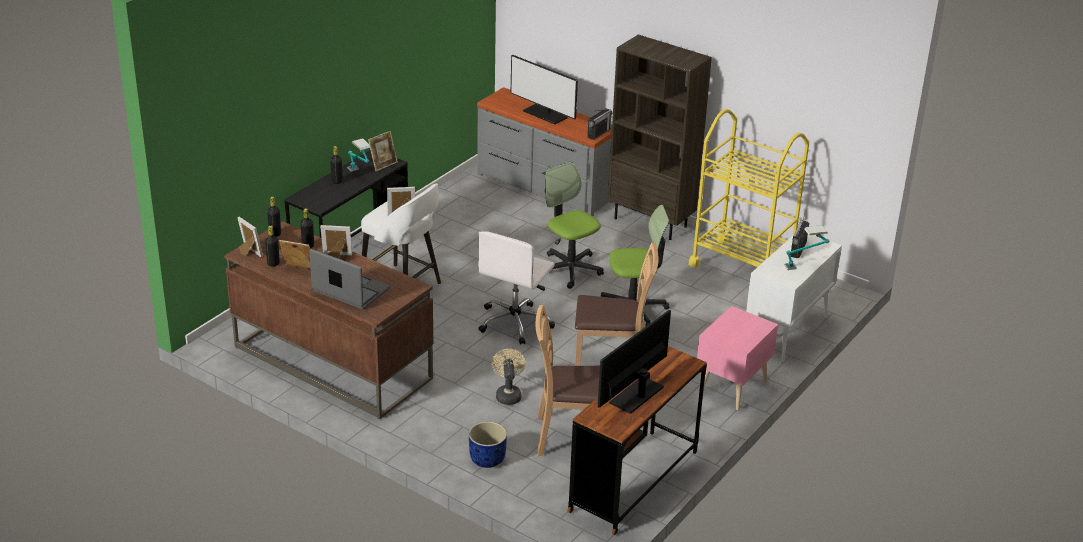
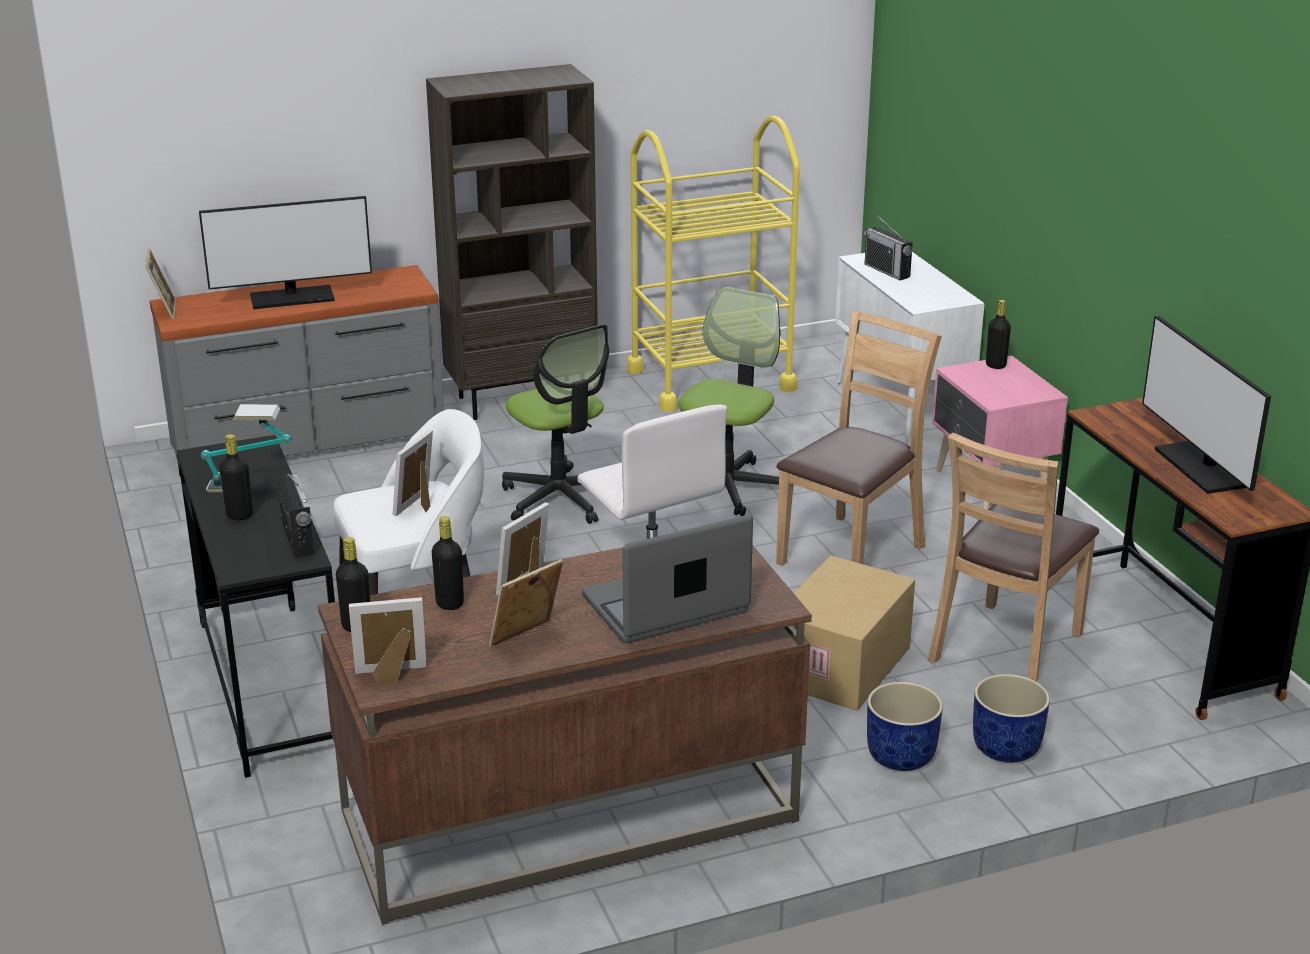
camera: 55 degrees left, 5 degrees down
(273, 263) = (467, 659): black bottle -> black bottle (995, 365)
(383, 165) = (251, 457): picture frame -> picture frame (164, 310)
(452, 432) = (901, 756): none -> blue planter
(508, 394) = (843, 666): beige fan -> cardboard box
(569, 269) = (561, 498): office chair -> office chair turned 120 degrees counterclockwise
(599, 133) = (413, 282): radio -> radio (298, 538)
(804, 265) = (931, 279): table lamp -> none

